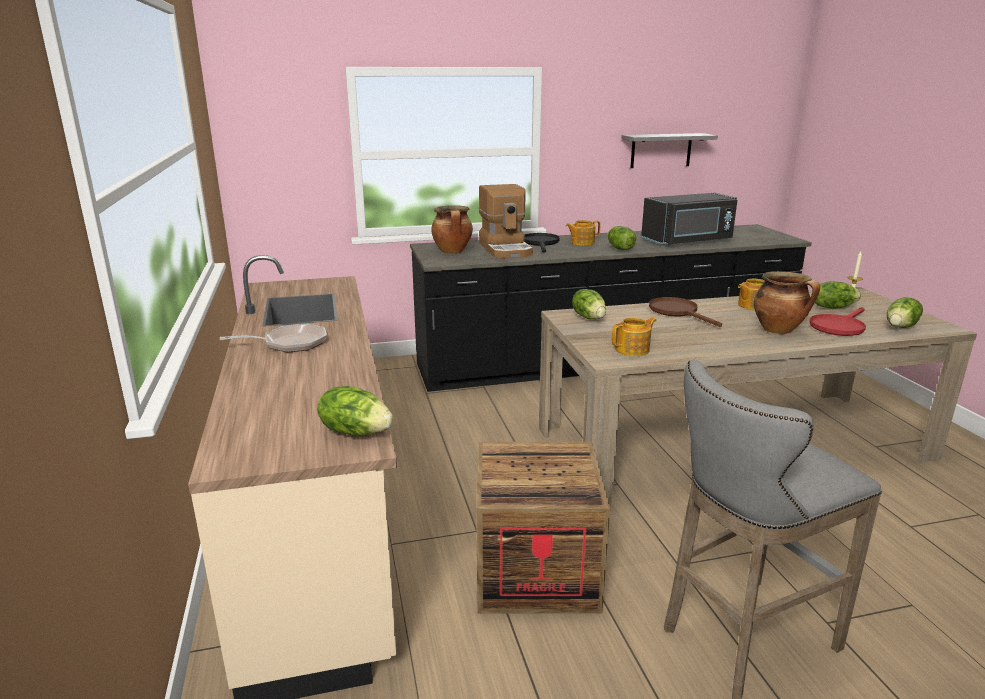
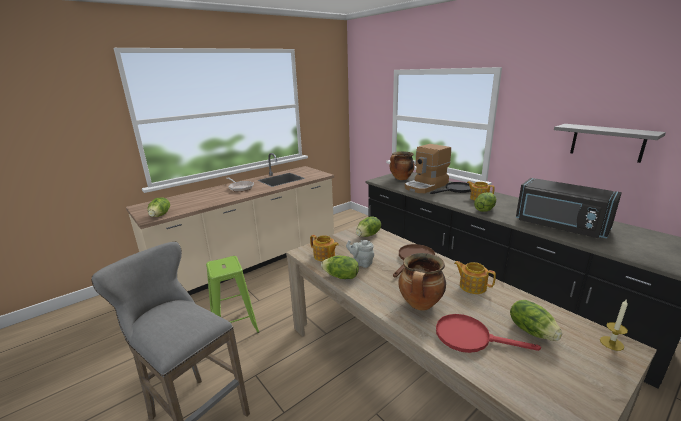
camera: 65 degrees right, 0 degrees up
(536, 571) = (234, 325): crate -> green stool
(670, 335) = (361, 263): none -> grey teapot
(901, 327) = (523, 384): lettuce -> lettuce (341, 277)

